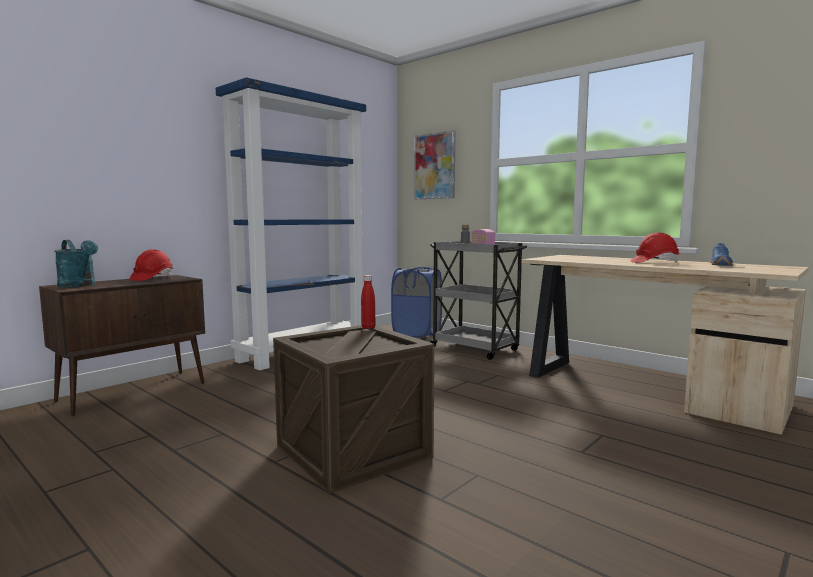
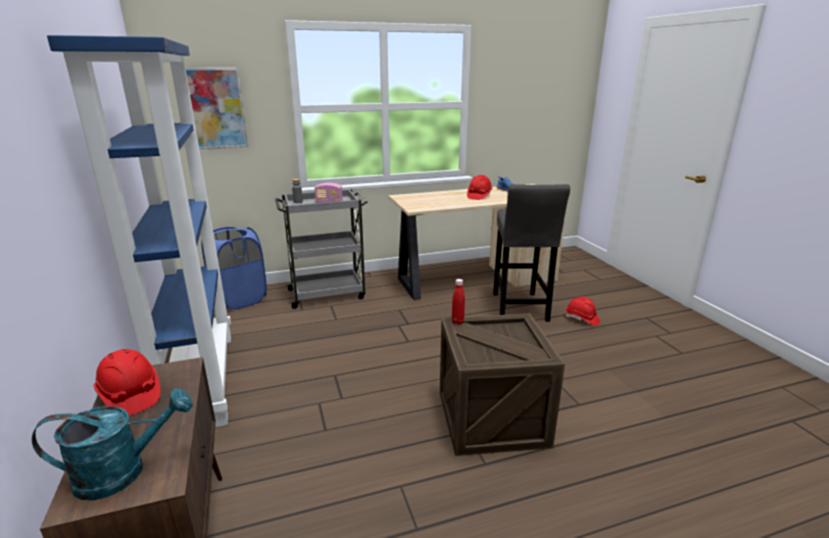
camera: 60 degrees left, 15 degrees up
(625, 425) = (519, 309): none -> grey stool
(692, 471) = (582, 319): none -> red hard hat

